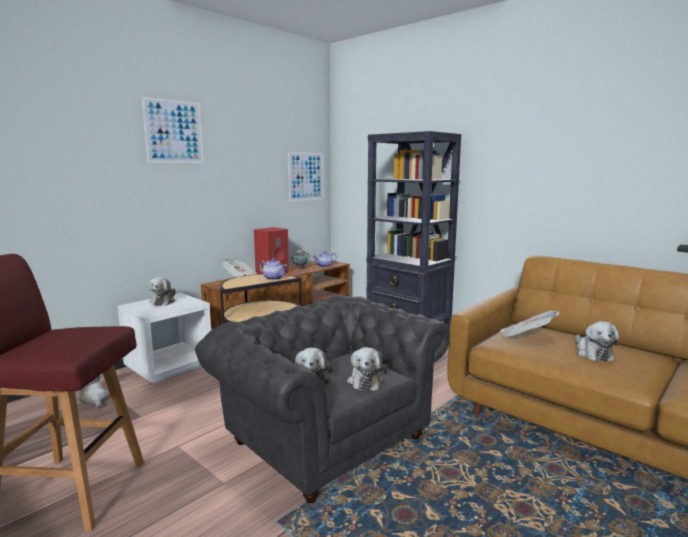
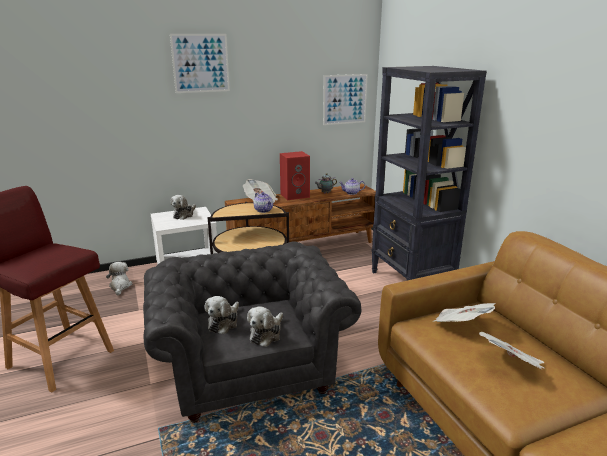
camera: 25 degrees right, 10 degrees up
(592, 353) = (511, 365): plush toy -> newspaper

